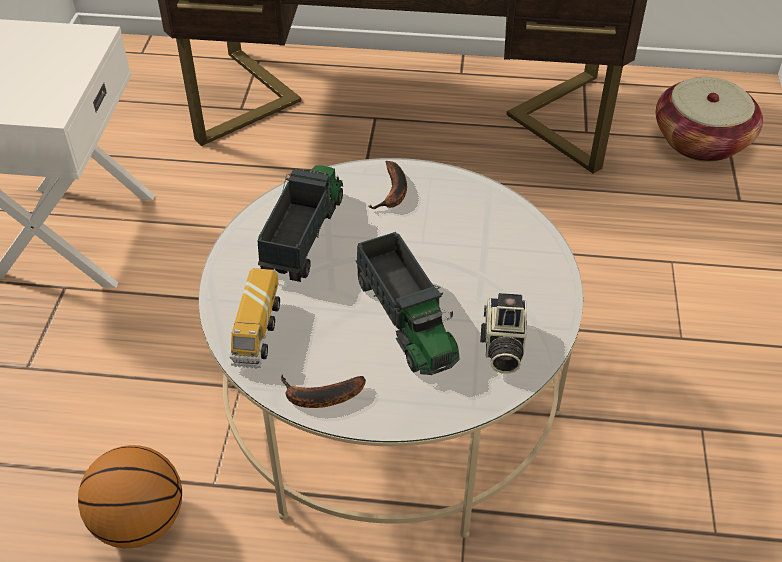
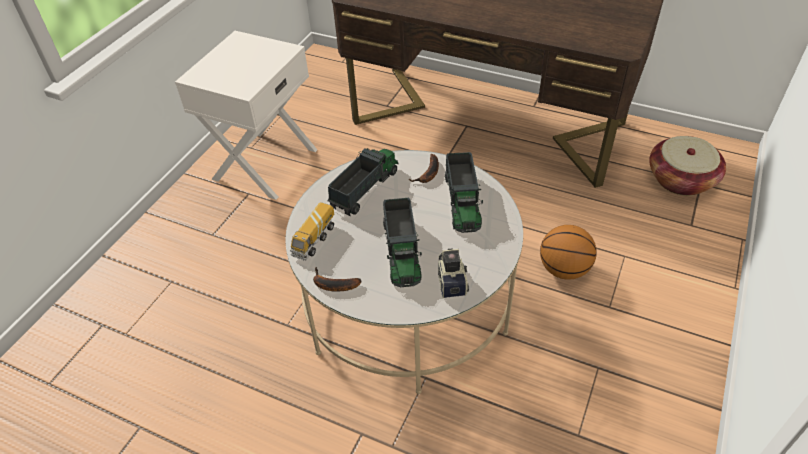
camera: 20 degrees right, 0 degrees up
(139, 521) = (240, 335): basketball -> basketball (563, 269)
(464, 225) = (462, 202): none -> toy truck
(502, 347) = (452, 281): camera -> camera turned 150 degrees clockwise

